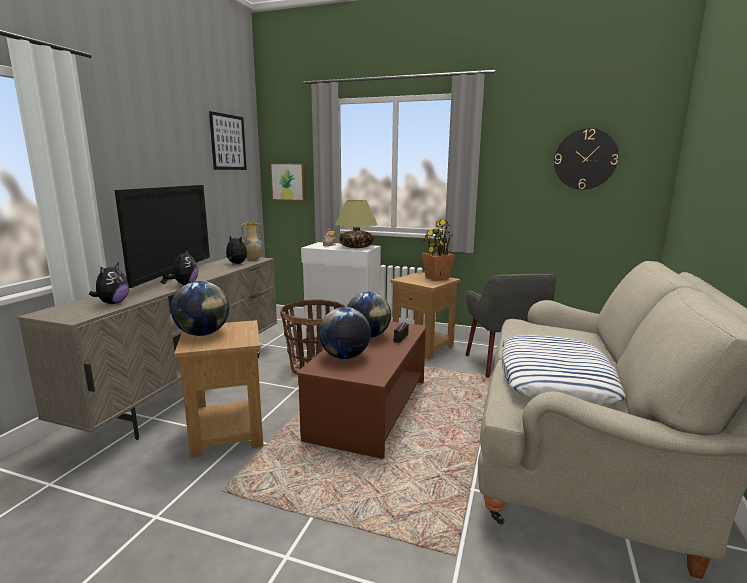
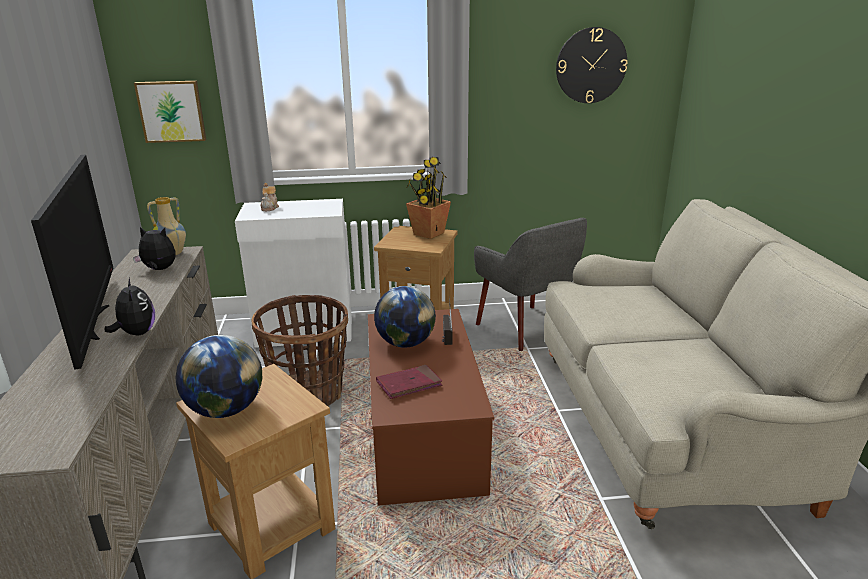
camera: 25 degrees left, 10 degrees up
(113, 303) = (70, 403): plush toy -> none
(228, 142) = (72, 61): picture -> none
(345, 357) = (409, 384): globe -> red book
(356, 247) = (314, 207): table lamp -> none
(555, 378) = (668, 361): pillow -> none

